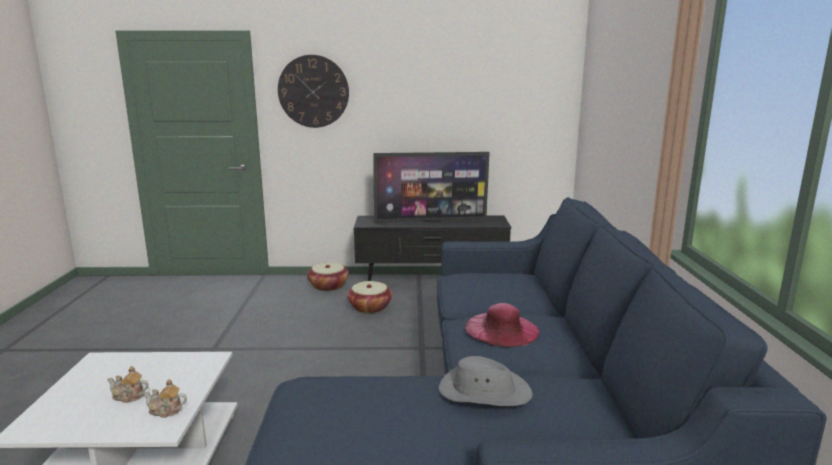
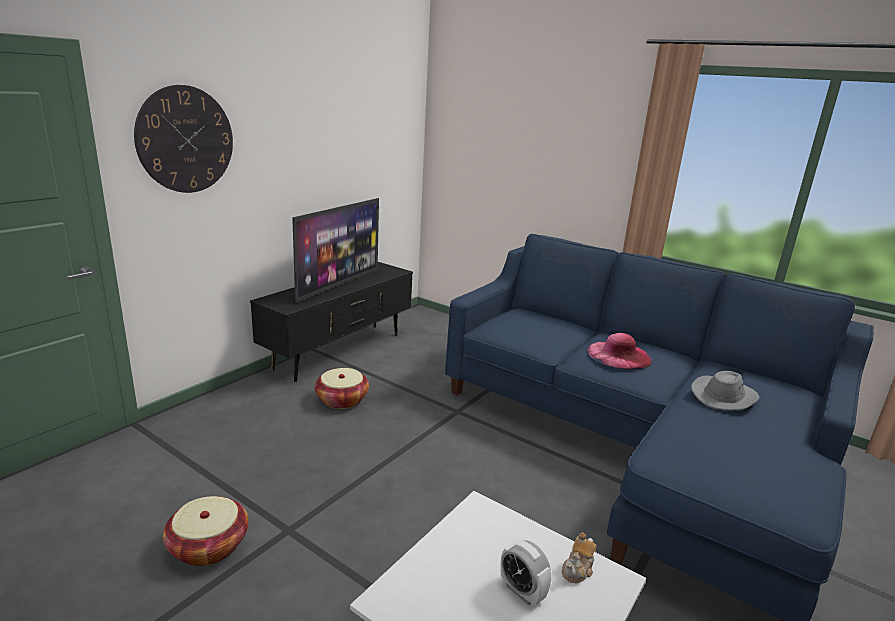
camera: 55 degrees left, 5 degrees up
(129, 396) = (522, 591): teapot -> alarm clock
(328, 286) = (250, 399): basket -> basket (209, 546)

